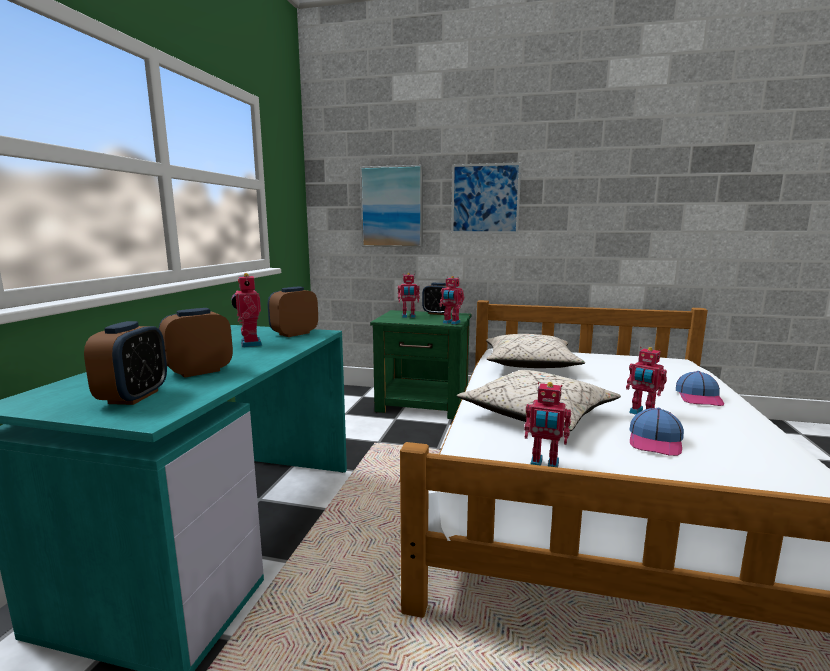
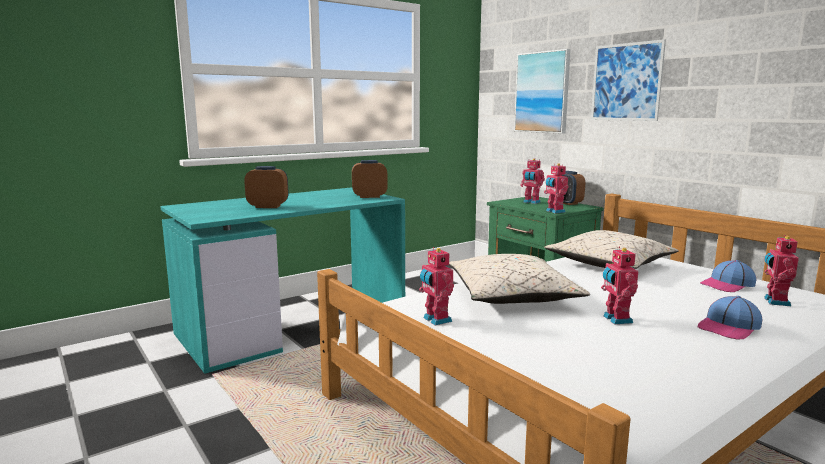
camera: 40 degrees right, 0 degrees up
(134, 397) = (217, 211): alarm clock -> none
(249, 344) = (328, 198): toy robot -> toy robot (775, 301)
(655, 441) = (566, 336): cap -> cap (727, 285)

